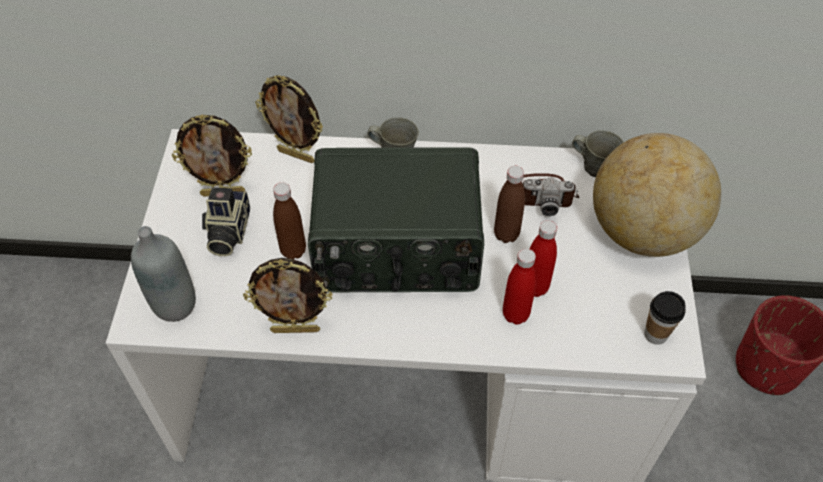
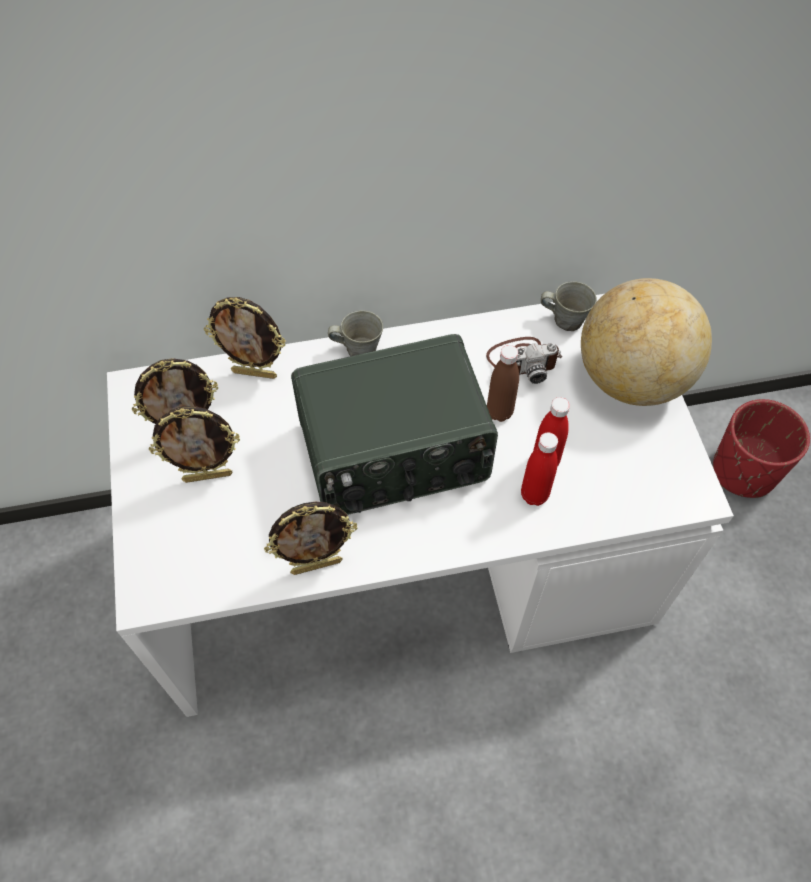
camera: 15 degrees left, 5 degrees up
(175, 305) = (178, 570): grey bottle -> none
(227, 232) = (208, 476): camera -> picture frame
(293, 250) = (286, 480): brown bottle -> none
(655, 334) = (674, 483): cup -> none

